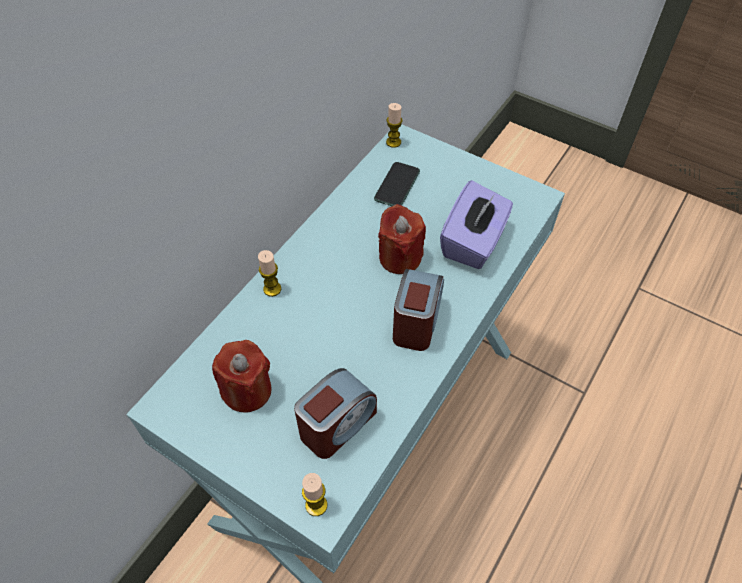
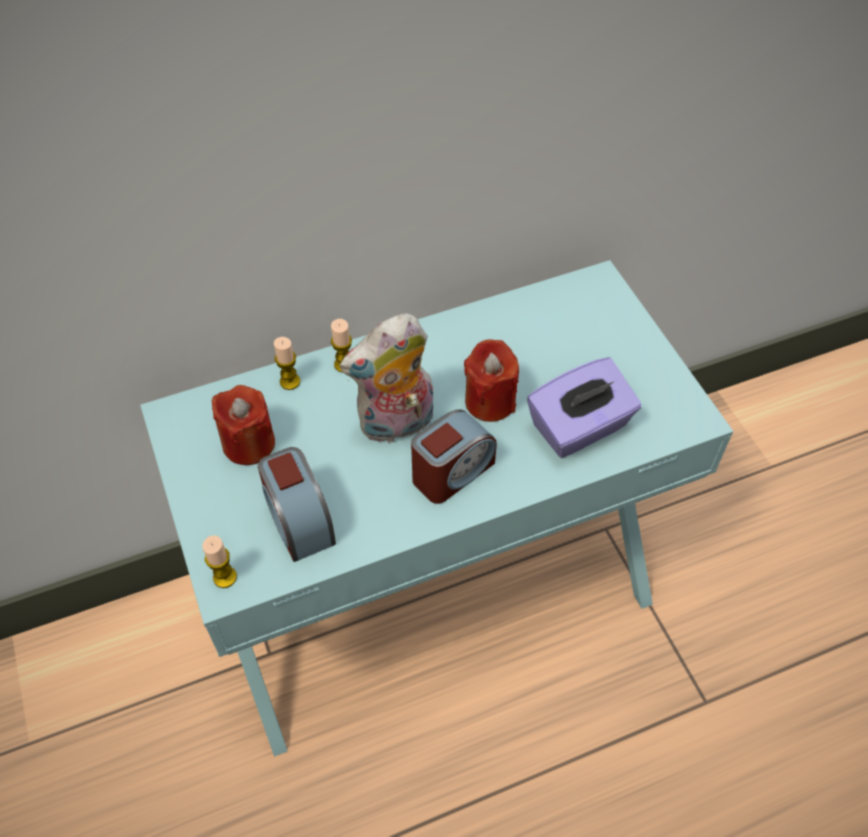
camera: 35 degrees right, 0 degrees up
(337, 424) = (299, 521): alarm clock -> alarm clock turned 75 degrees clockwise
(349, 311) = (396, 425): none -> plush toy
(393, 142) = (586, 279): candle -> candle (290, 381)
(397, 185) = (550, 327): phone -> none

